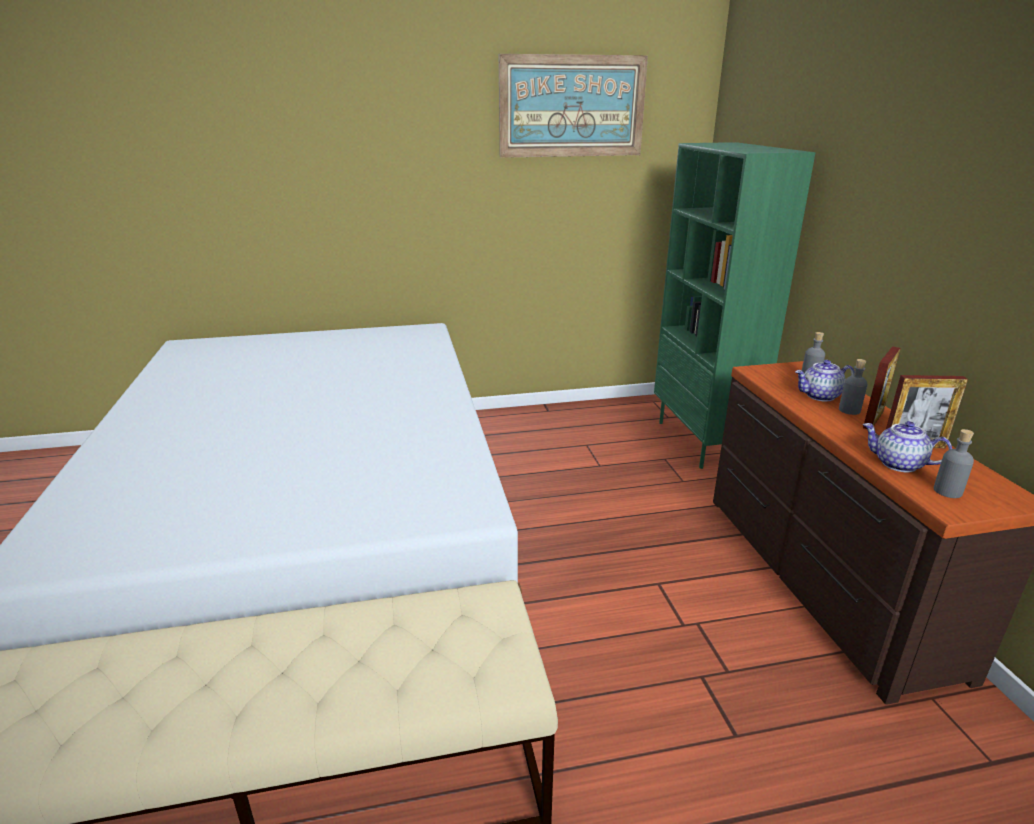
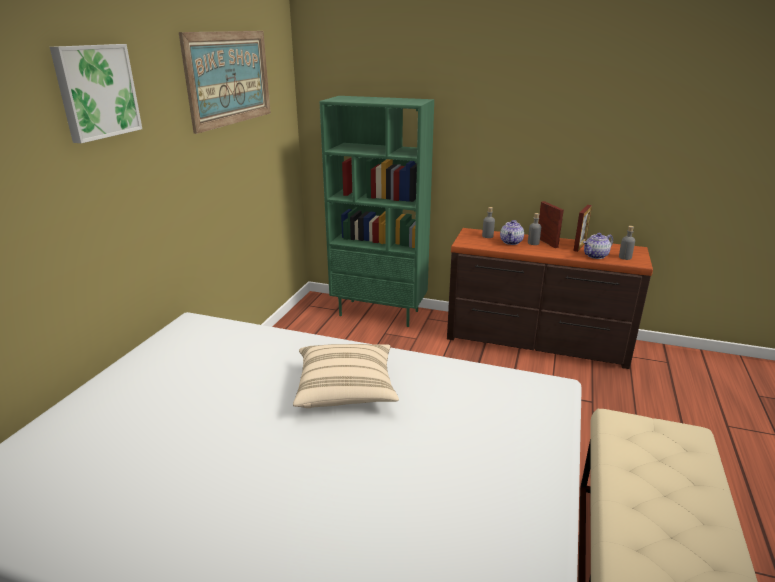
camera: 60 degrees left, 0 degrees up
(376, 408) = (346, 390): none -> beige pillow
(382, 102) = (96, 91): none -> picture

